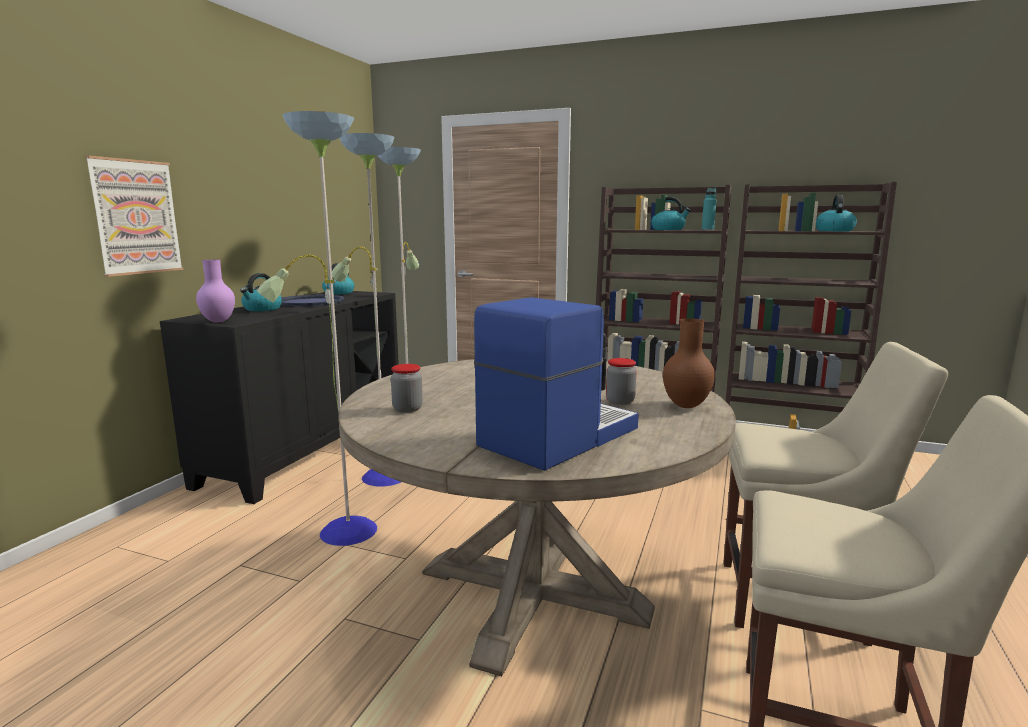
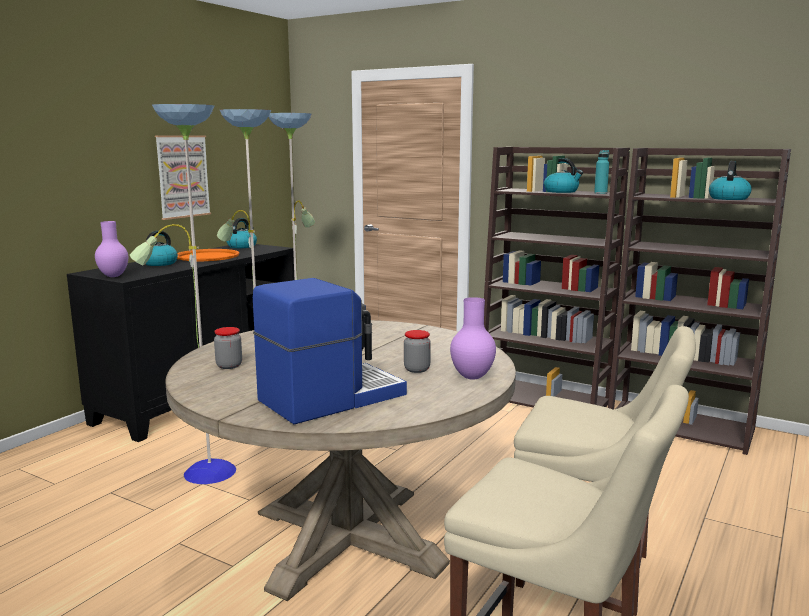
camera: 10 degrees right, 0 degrees up
(136, 217) = (49, 183): picture -> picture (182, 176)
(310, 302) = (207, 256): blue tray -> orange tray
(687, 406) = (473, 377): brown vase -> purple vase

